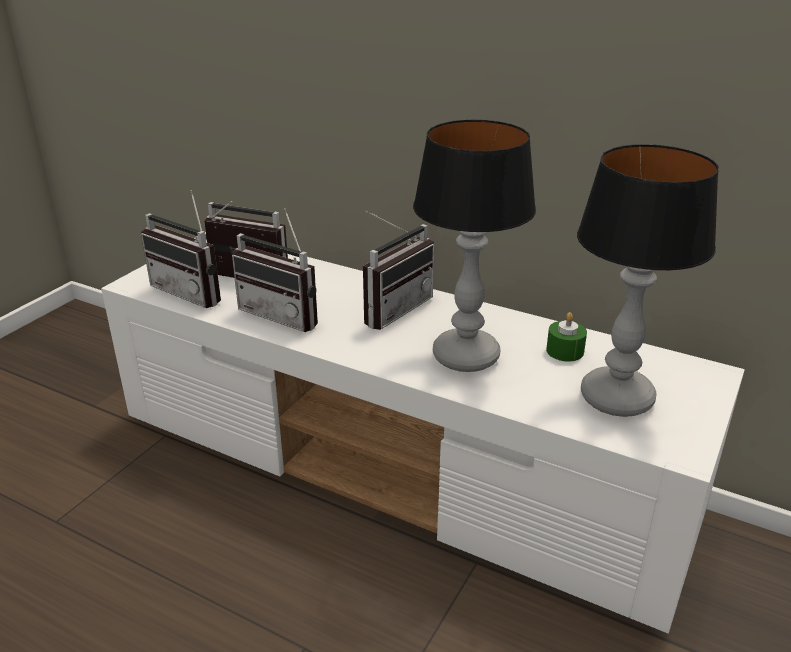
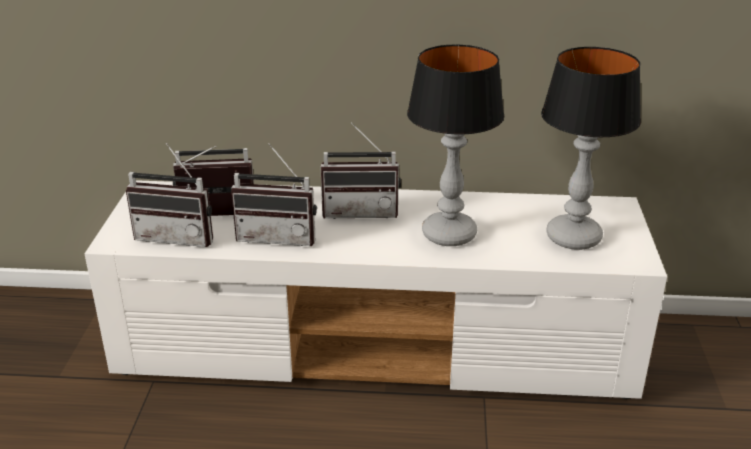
camera: 25 degrees left, 0 degrees up
(391, 308) = (361, 211): radio -> radio turned 75 degrees clockwise
(565, 351) = (514, 213): green candle -> none

